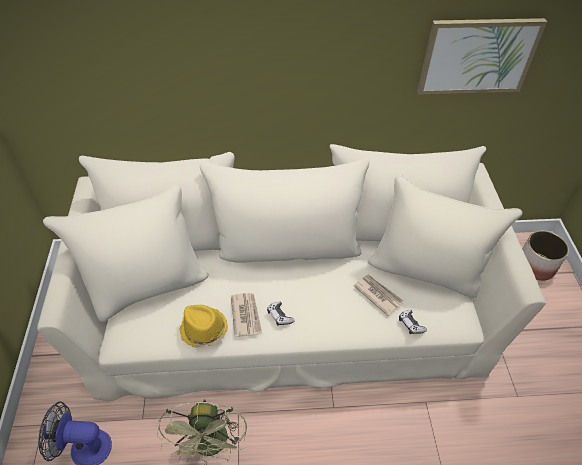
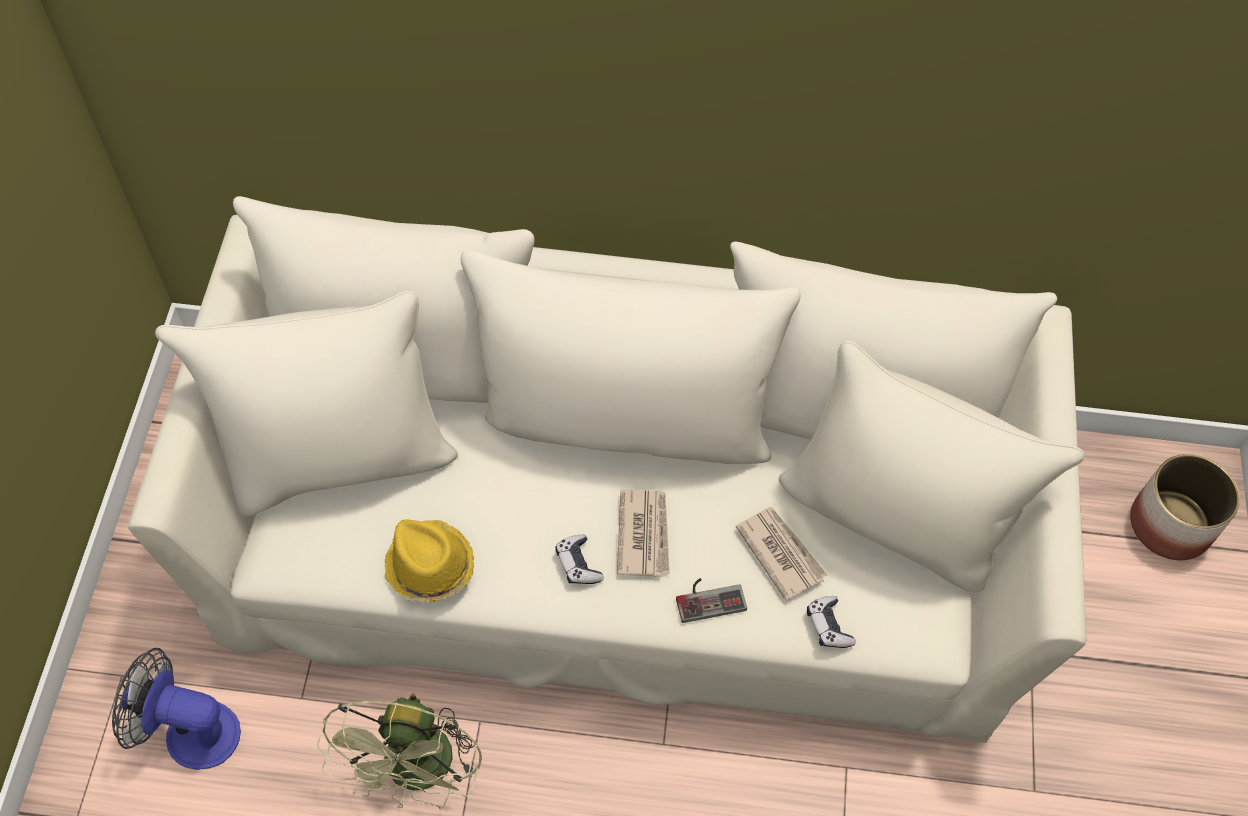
camera: 10 degrees right, 10 degrees up
(246, 315) = (514, 551): newspaper -> newspaper (644, 534)
(349, 321) = (709, 597): none -> game controller
(477, 56) = (1064, 113): picture -> none

